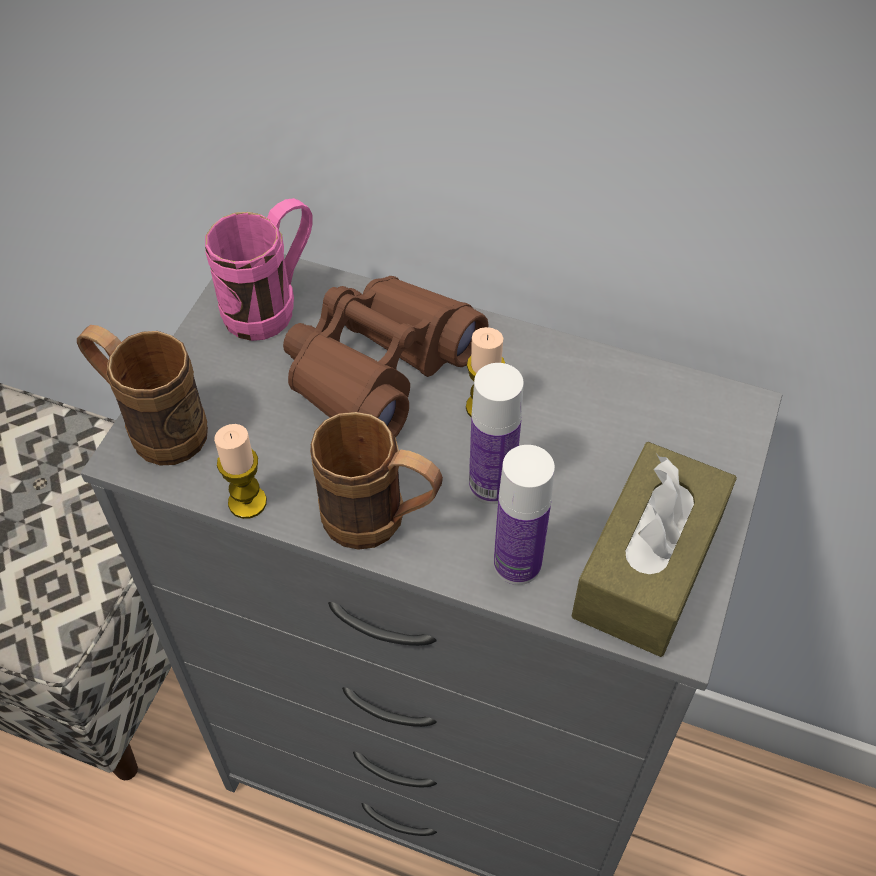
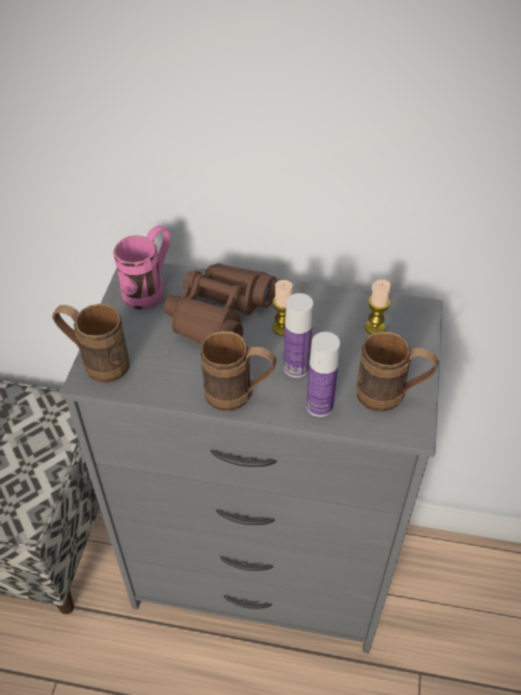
camera: 10 degrees left, 5 degrees down
(247, 502) = (161, 395): candle -> candle (374, 328)
(648, 566) = (390, 397): brown tissue box -> brown mug

